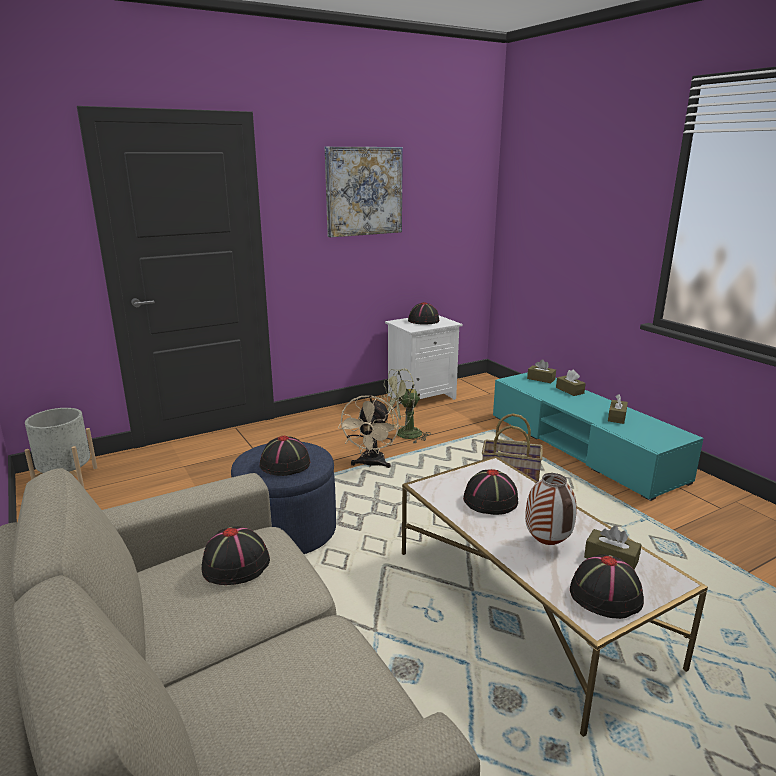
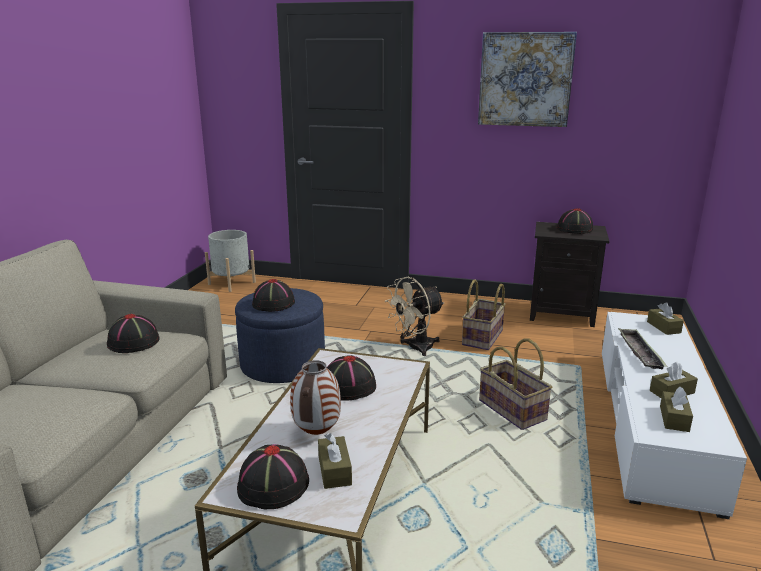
camera: 45 degrees right, 0 degrees up
(403, 435) = (483, 338): green fan -> basket
(422, 396) = (562, 313): white nightstand -> black nightstand
(560, 400) = (640, 352): none -> tray
(569, 390) = (673, 348): brown tissue box -> brown tissue box (674, 419)
(582, 447) = (652, 421): turquoise tv stand -> white tv stand

